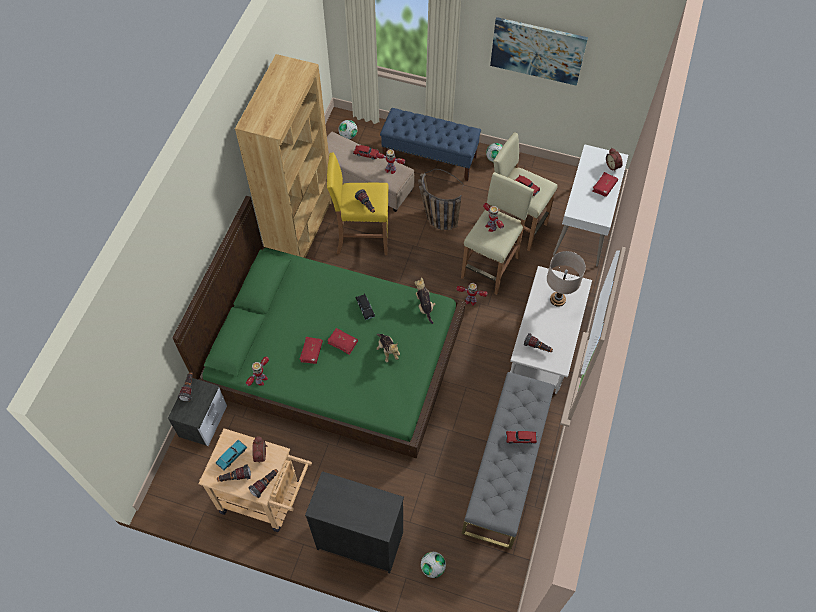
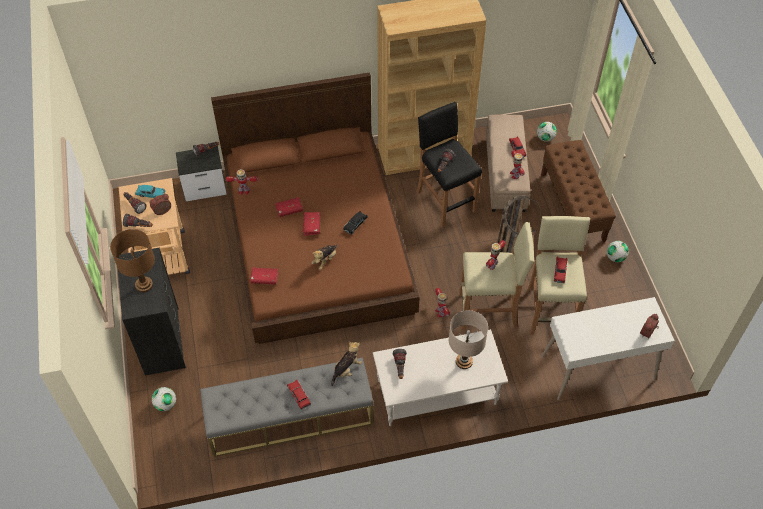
camera: 60 degrees right, 5 degrees down
(334, 354) = (317, 239): green bed -> brown bed
(359, 504) = (144, 285): none -> brown table lamp
(362, 238) = (445, 201): yellow stool -> black stool
(424, 306) = (387, 265): plush toy -> plush toy (346, 369)
(430, 158) = (572, 207): blue bench -> brown bench
(537, 50) = (679, 175): picture -> none
(604, 187) = (615, 336): red book -> red book (264, 278)

